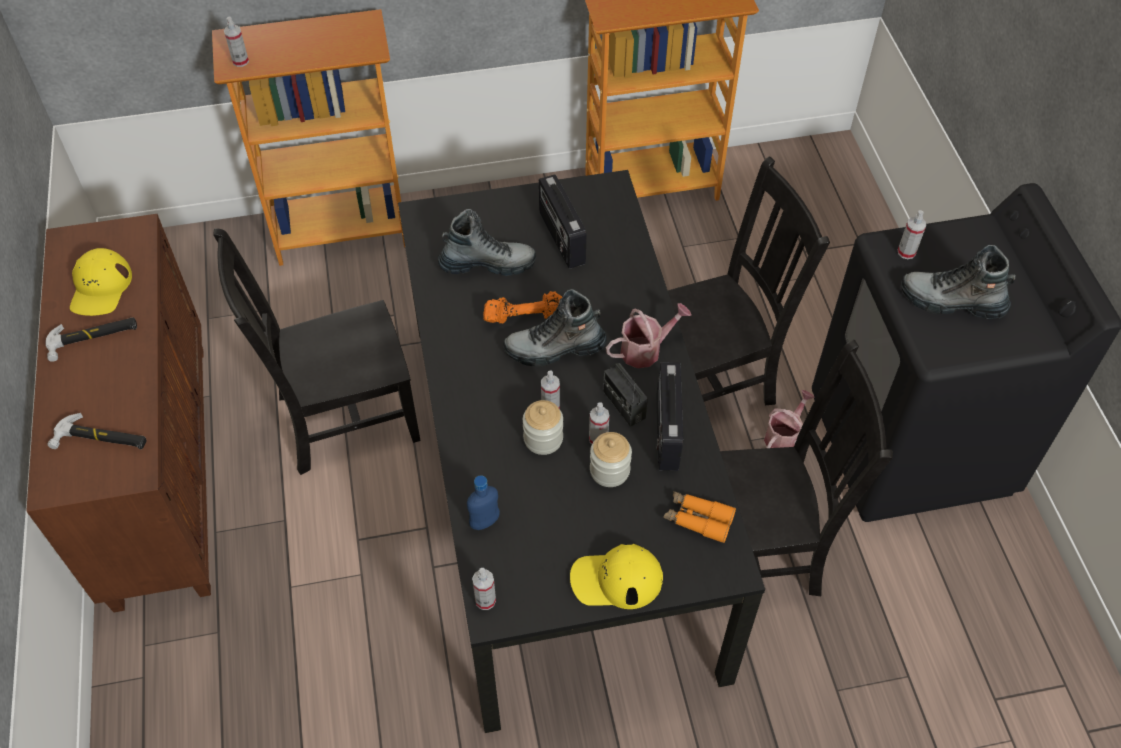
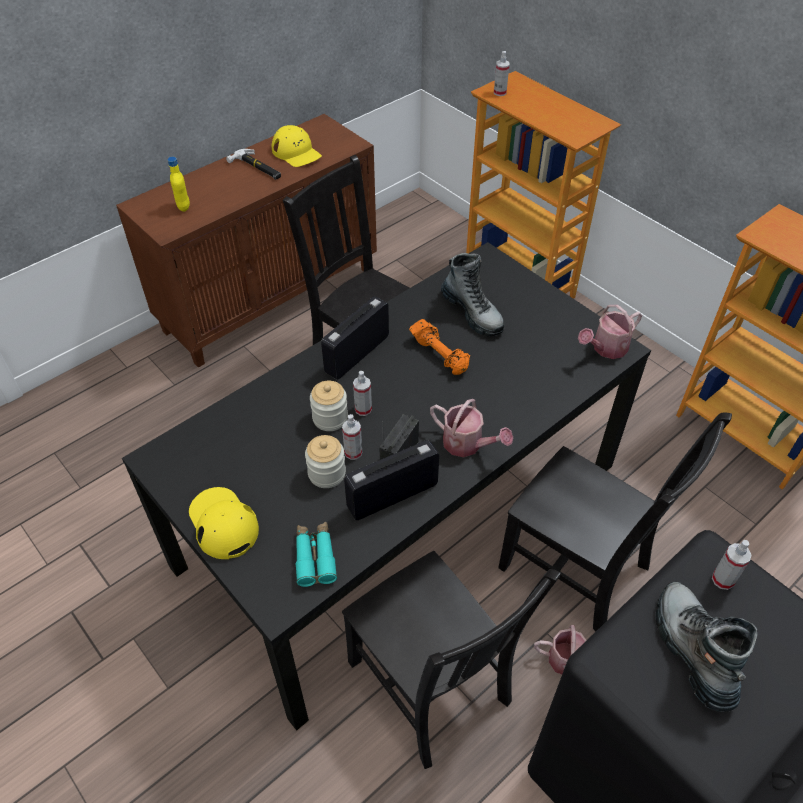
camera: 60 degrees right, 5 degrees down
(100, 288) = (296, 152): yellow cap -> yellow cap turned 105 degrees counterclockwise
(101, 439) = (183, 207): hammer -> yellow bottle
(485, 522) = (232, 418): blue bottle -> none
(485, 600) = (163, 449): spray bottle -> none
(555, 349) = (422, 387): boot -> none
(561, 238) = (536, 342): radio -> radio (356, 354)
(605, 197) = (606, 348): none -> watering can
(698, 519) = (315, 557): orange binoculars -> turquoise binoculars

